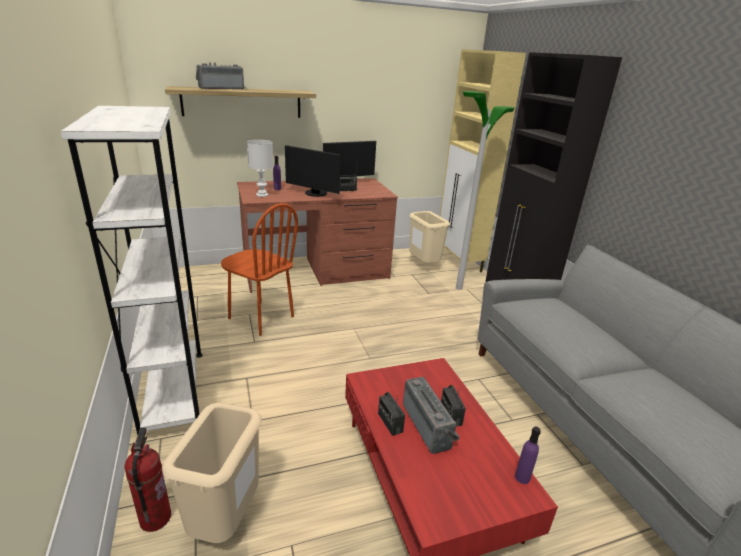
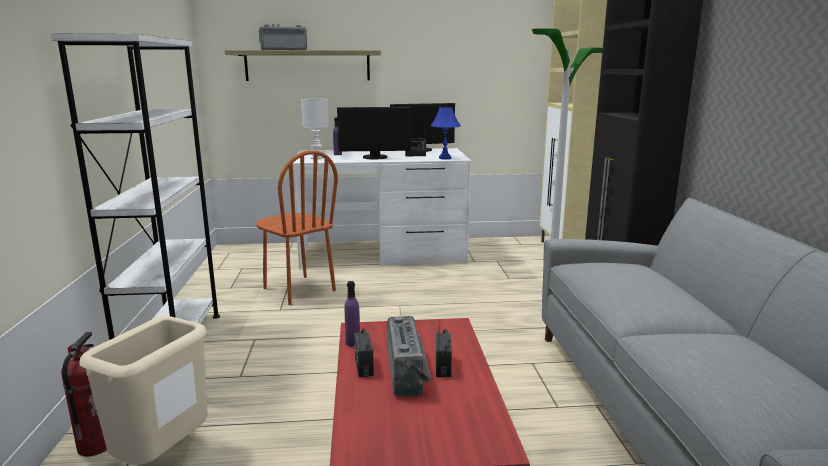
camera: 15 degrees right, 10 degrees down
(314, 194) = (375, 158): monitor -> monitor turned 45 degrees counterclockwise
(316, 271) = (383, 253): brown desk -> white desk
(374, 194) = (445, 158): none -> blue table lamp
(423, 265) = (515, 253): beige trash can -> none
(522, 477) = (498, 430): purple bottle -> purple bottle (353, 343)

